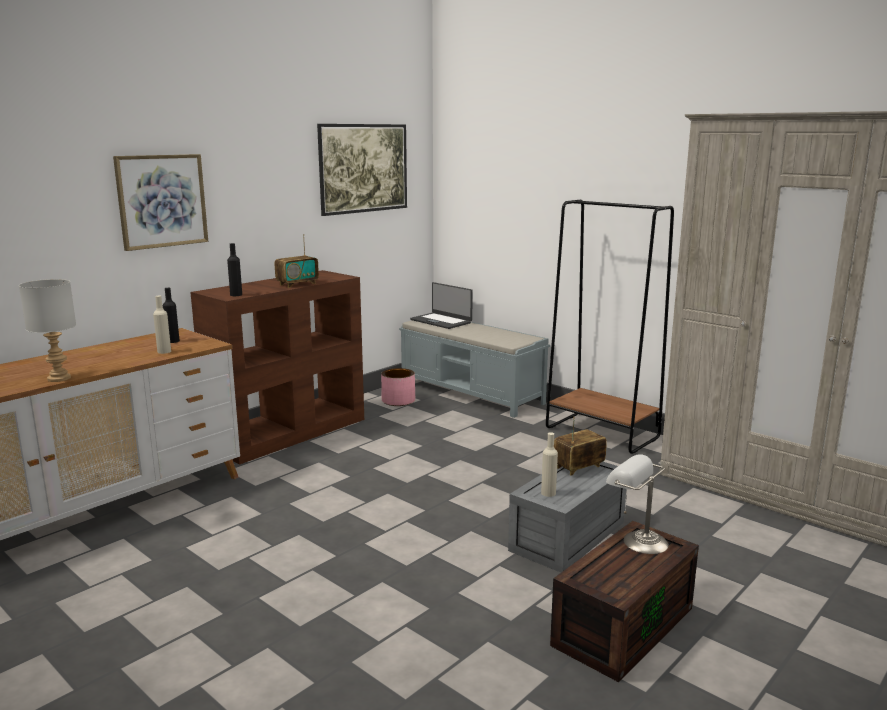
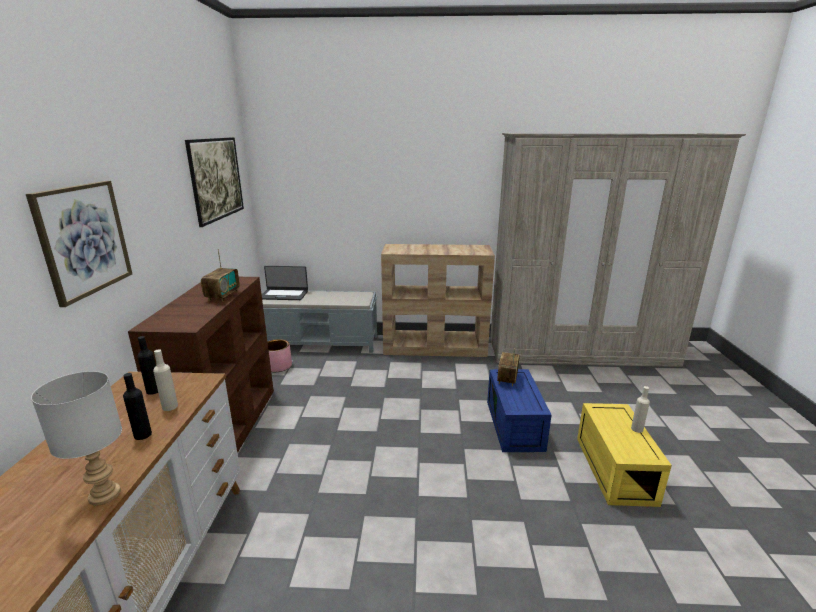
camera: 40 degrees left, 5 degrees up
(236, 295) = (190, 322): black bottle -> black bottle (143, 434)
(548, 493) = (521, 404): beige bottle -> beige bottle (637, 429)
(568, 537) = (516, 425): grey storage box -> blue storage box
(602, 433) = (435, 346): clothes rack -> brown bookcase
(622, 624) = (612, 468): brown storage box -> yellow storage box
(636, 539) = (604, 415): white table lamp -> none

